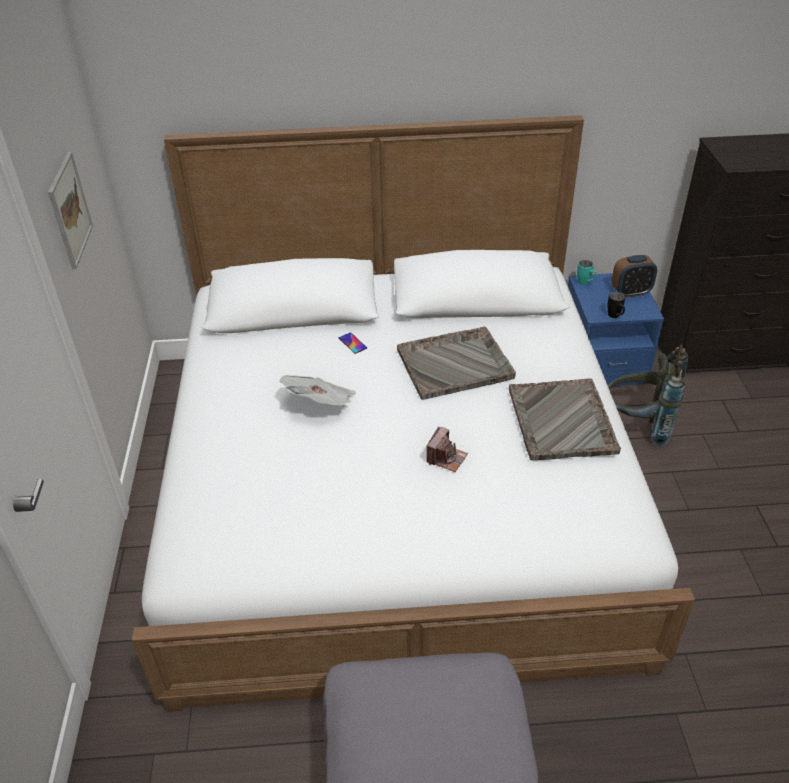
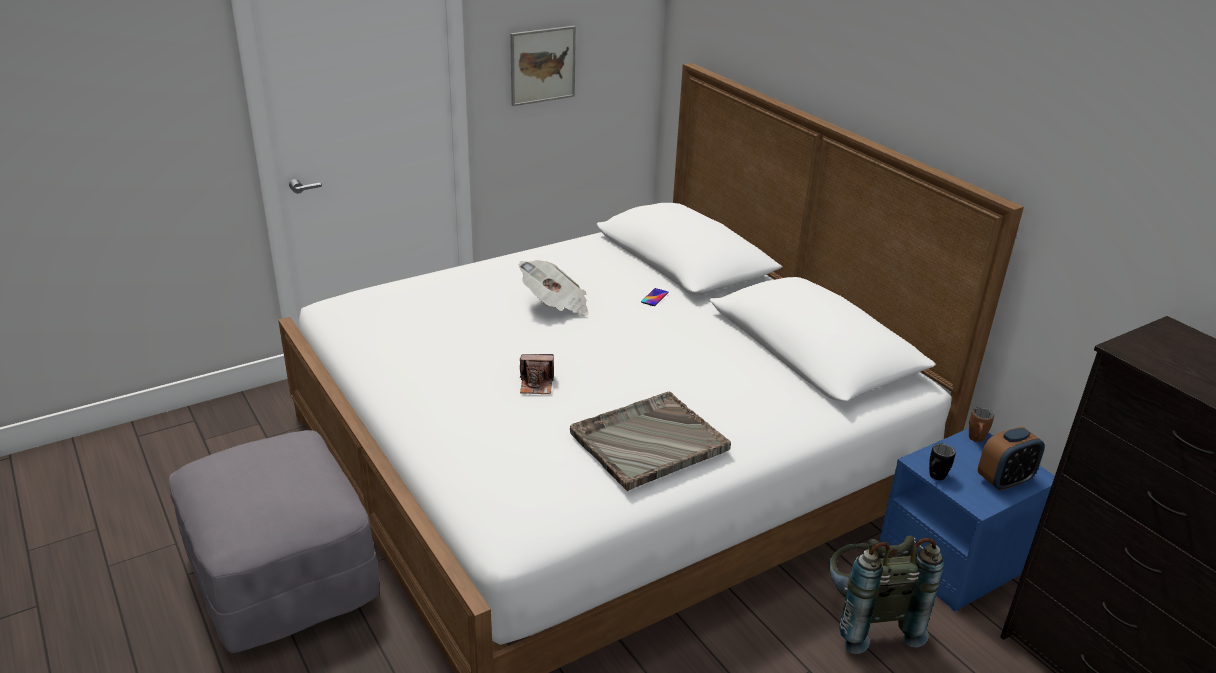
camera: 60 degrees right, 10 degrees down
(456, 364) = (679, 358): grey tray -> none
(586, 283) = (976, 441): turquoise mug -> brown mug
(631, 292) = (1004, 481): alarm clock -> alarm clock turned 75 degrees counterclockwise

